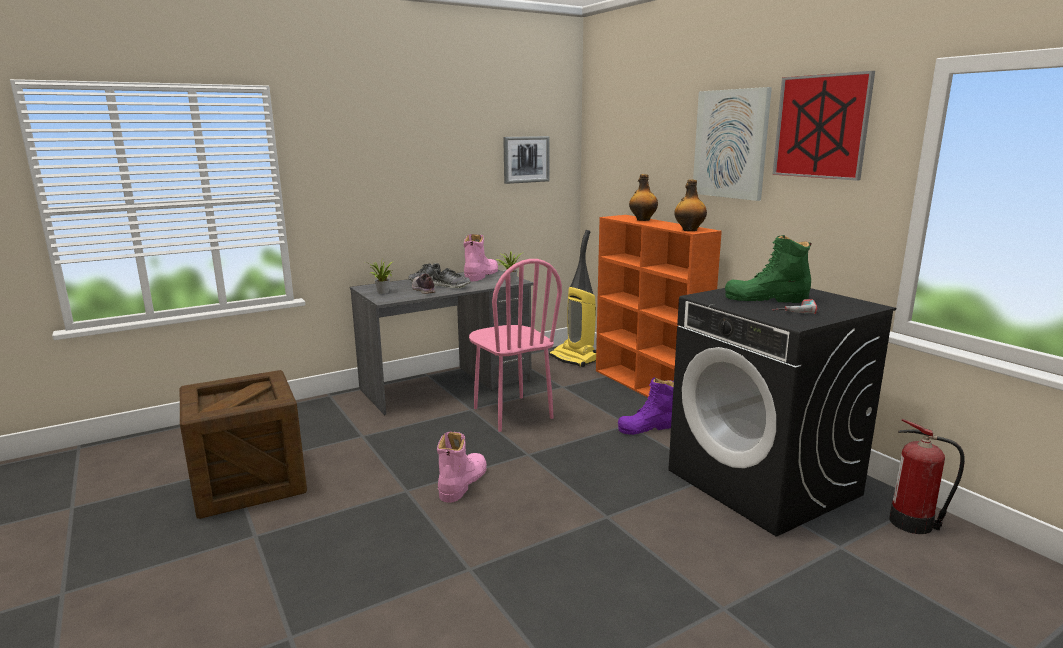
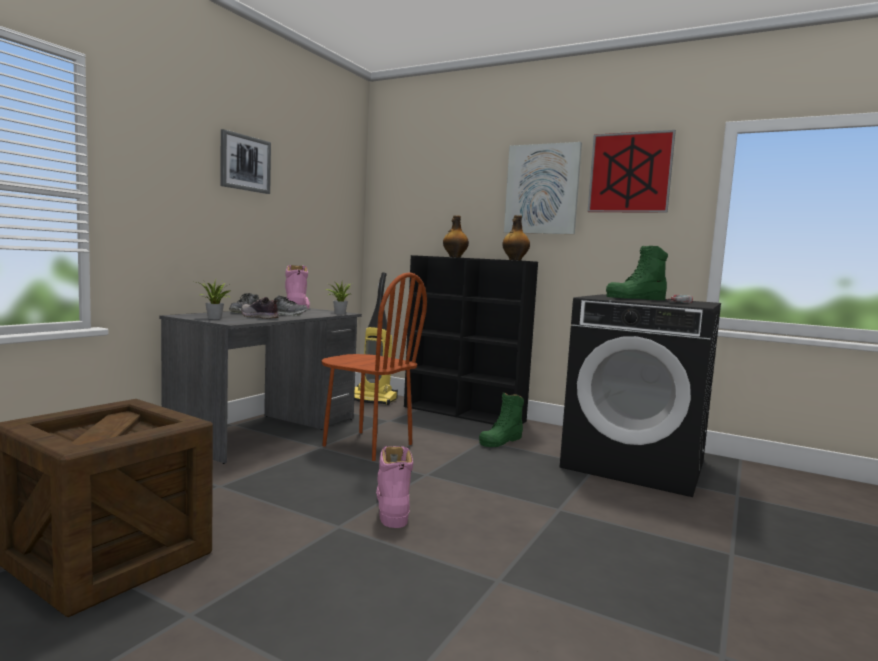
camera: 30 degrees left, 10 degrees down
(512, 413) = (367, 445): pink chair -> brown chair
(526, 159) = (326, 201): picture -> picture (245, 163)
(647, 427) = (501, 440): purple boot -> green boot
(649, 387) = (464, 414): orange bookcase -> black bookcase
(913, 523) = (753, 473): fire extinguisher -> none

